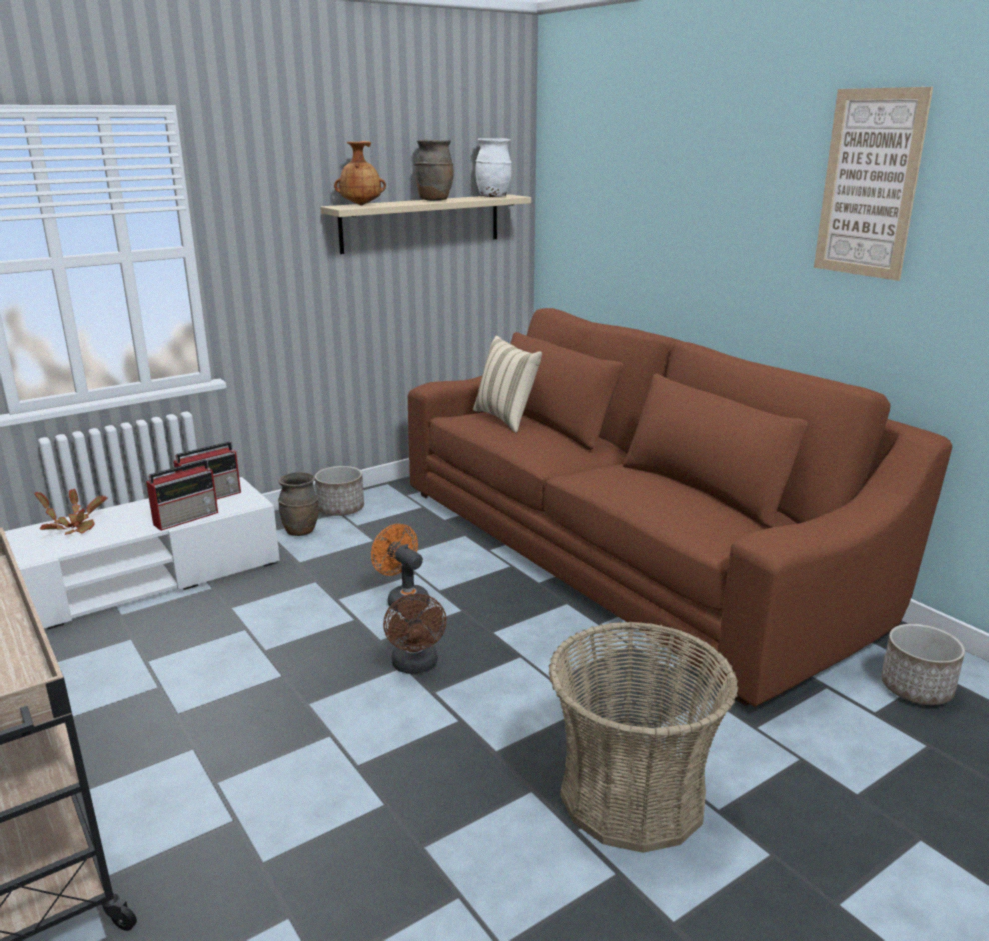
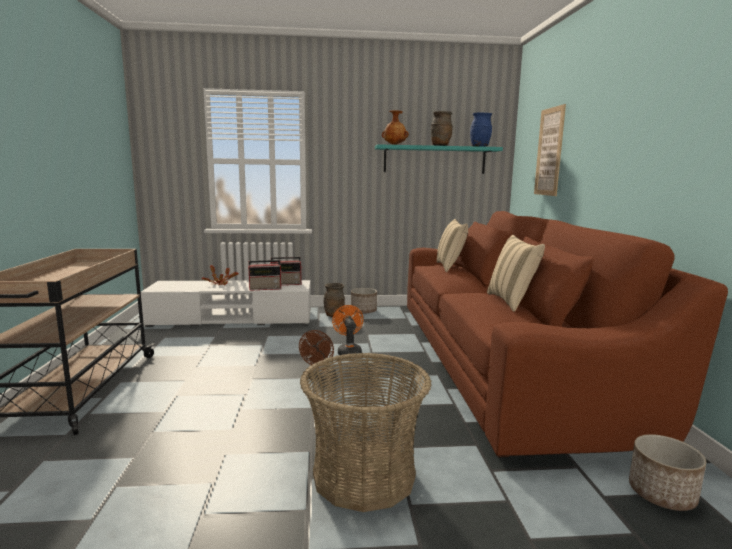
camera: 30 degrees right, 10 degrees down
(421, 223) = (434, 160): beige shelf -> turquoise shelf
(493, 197) = (480, 146): white vase -> blue vase
(674, 482) = (512, 302): none -> beige pillow
(869, 184) = (680, 93): picture -> picture (549, 152)

